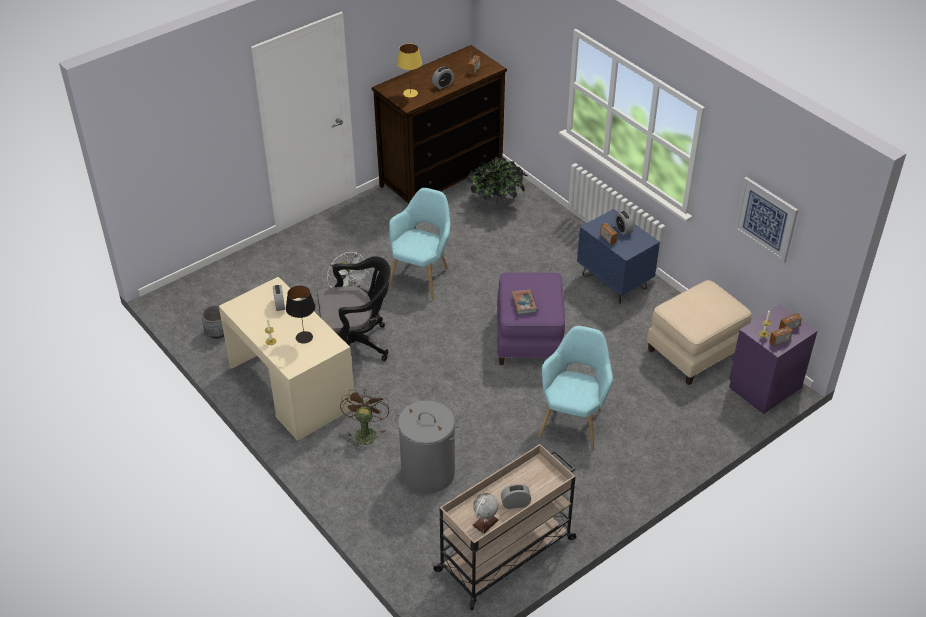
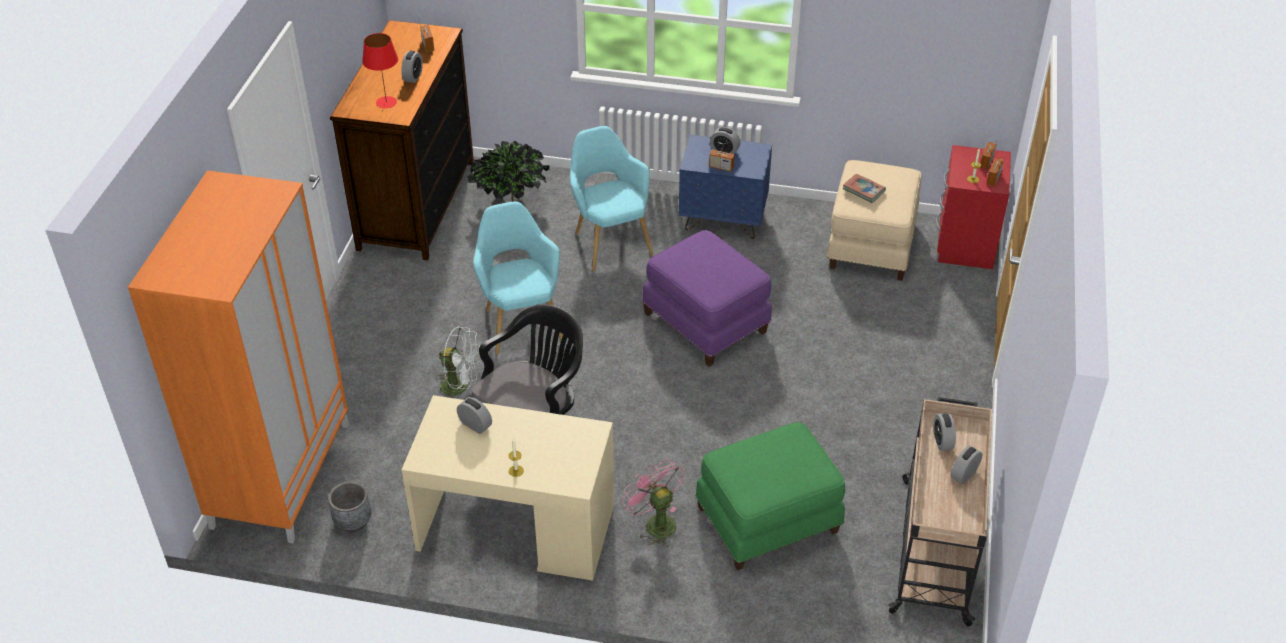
camera: 40 degrees left, 0 degrees up
(212, 286) = (281, 474): none -> orange wardrobe
(304, 337) = (549, 443): black table lamp -> none
(365, 432) = (655, 523): brown fan -> pink fan
(410, 93) = (386, 102): yellow table lamp -> red table lamp
(427, 473) = (768, 521): grey laundry basket -> green ottoman
(485, 522) = (960, 512): globe -> none
(524, 303) = (712, 277): book -> book (863, 190)
(527, 477) = (942, 441): none -> alarm clock
(573, 420) = (842, 378): turquoise armchair -> turquoise armchair (609, 241)
(764, 386) = (964, 244): purple nightstand -> red nightstand
(766, 219) = (917, 55): picture -> none

